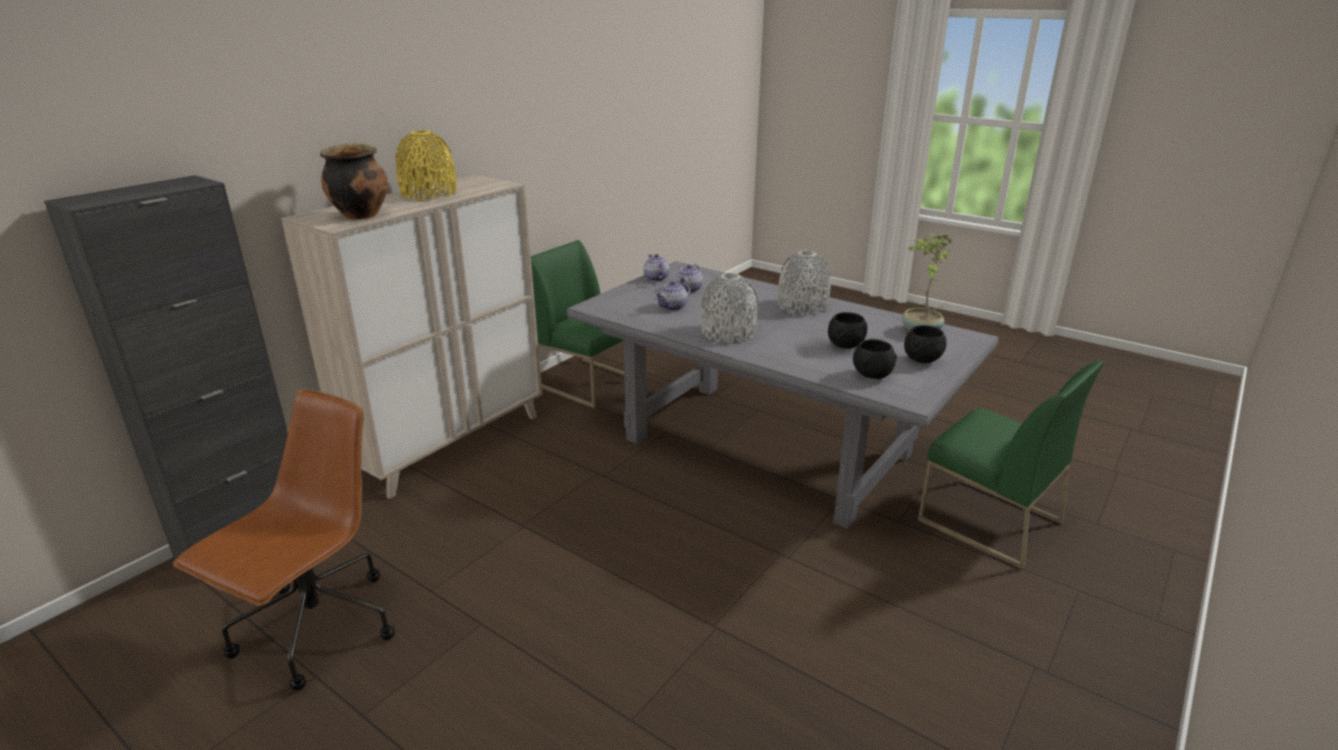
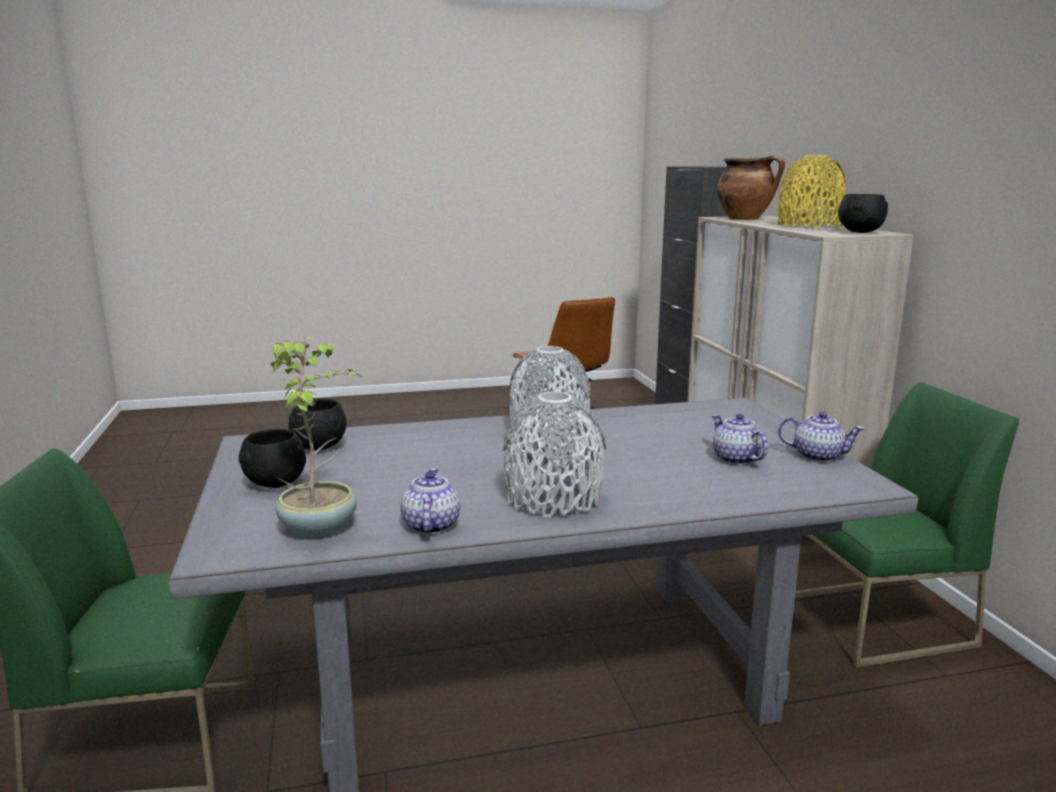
camera: 130 degrees right, 10 degrees down
(673, 307) = (675, 433): teapot -> teapot (430, 525)
(846, 346) = (395, 466): black bowl -> black bowl (859, 232)

